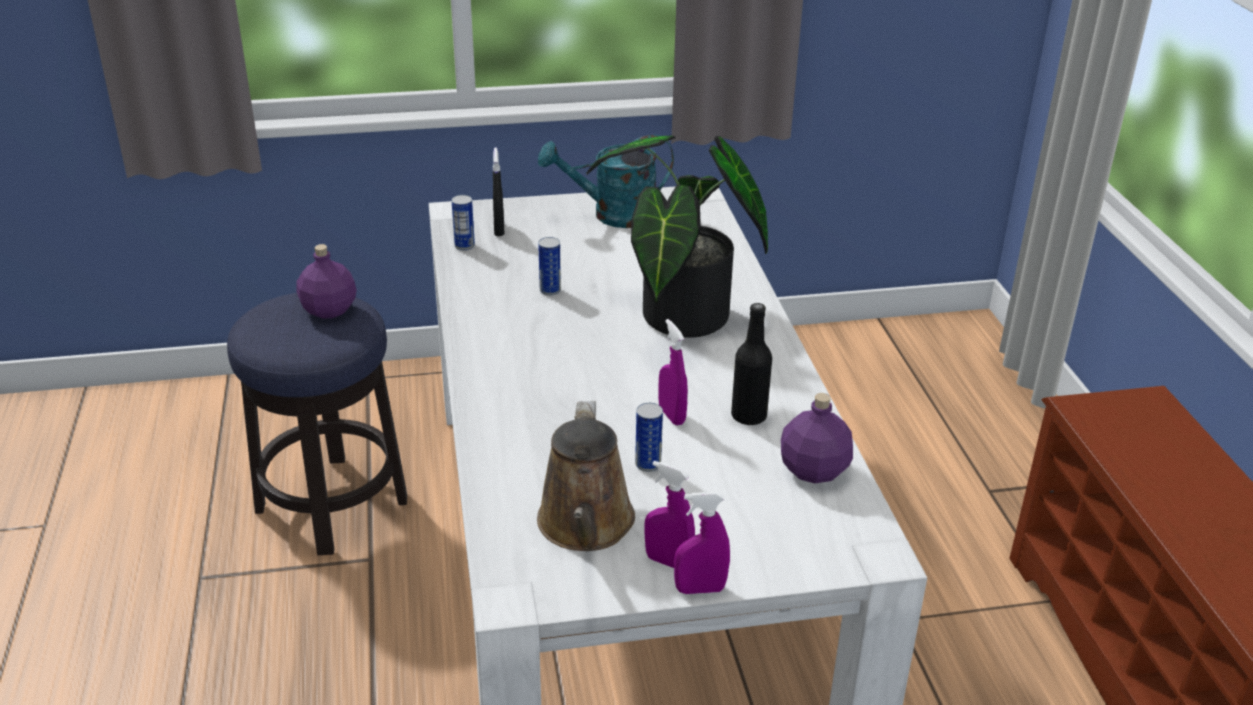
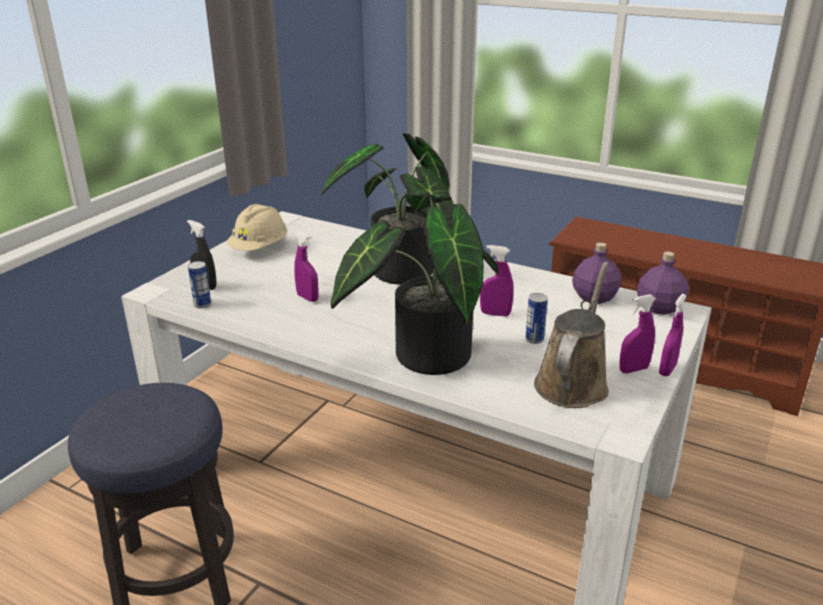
camera: 50 degrees left, 5 degrees down
(329, 310) = (147, 399): purple bottle -> purple bottle (660, 308)
(526, 406) = (423, 354): none -> potted plant
(550, 290) = (307, 298): can -> purple spray bottle
(585, 526) = (573, 382): brown watering can -> brown watering can turned 105 degrees counterclockwise
(613, 215) = (259, 248): turquoise watering can -> beige hard hat
(749, 416) = (524, 294): black bottle -> none

